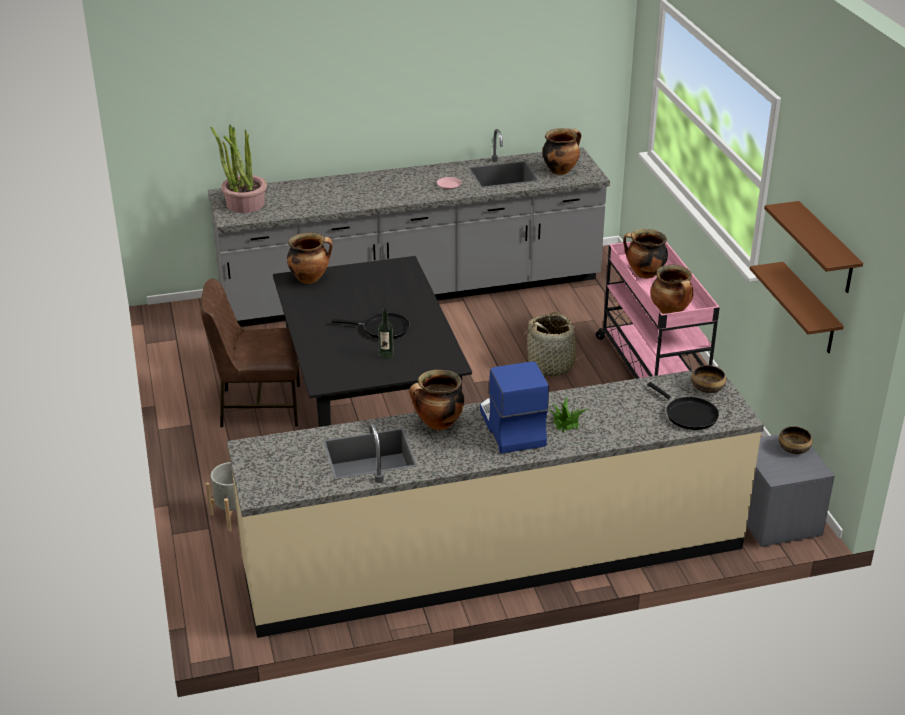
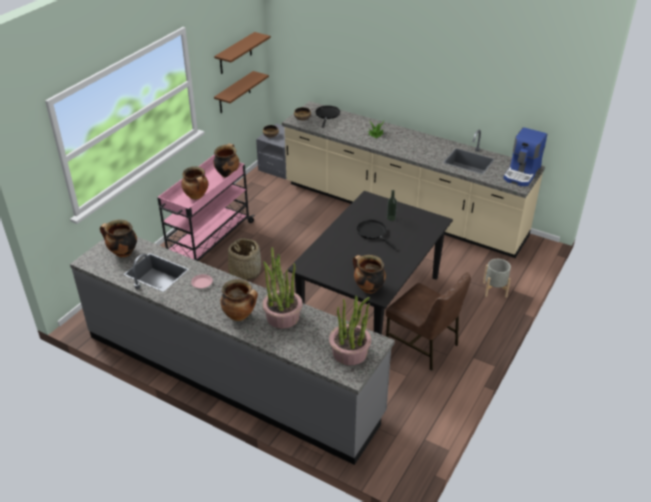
camera: 135 degrees left, 5 degrees up
(339, 198) = (282, 316): none -> potted plant
(438, 424) = (426, 157): cooking pot -> cooking pot (240, 315)
(510, 427) = (399, 142): coffee machine -> coffee machine (522, 173)

